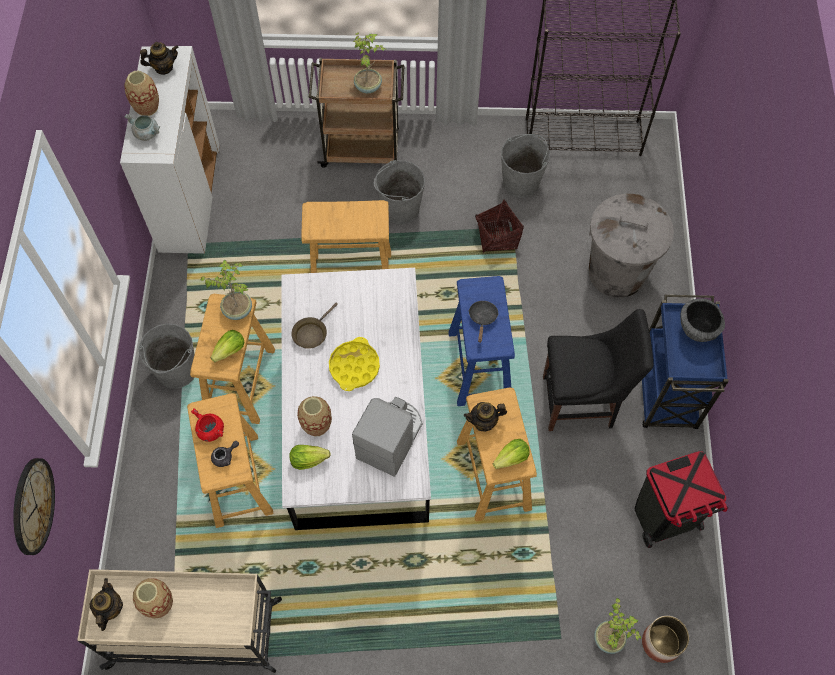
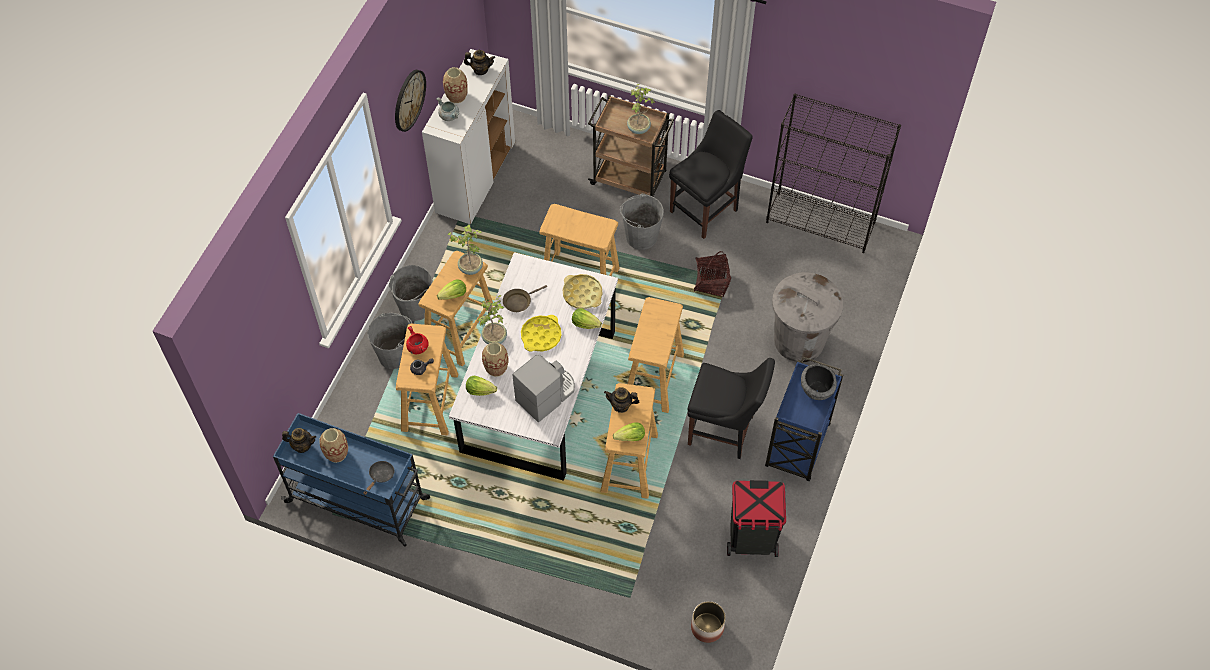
camera: 20 degrees right, 5 degrees down
(32, 506) = (275, 345): wall clock -> wall clock (409, 100)
(110, 609) = (302, 445): teapot -> teapot turned 75 degrees clockwise
(197, 633) = (359, 501): beige cart -> blue cart
(382, 300) = (582, 294): none -> yellow tray
(400, 335) = (585, 323): none -> lettuce
(458, 157) = (706, 209): none -> black chair
(479, 367) = (653, 378): blue stool -> beige stool
(482, 318) = (653, 331): black frying pan -> black frying pan (380, 476)
(521, 182) = (751, 244): grey bucket -> grey bucket (395, 354)
(609, 638) = (668, 610): potted plant -> potted plant (495, 338)

